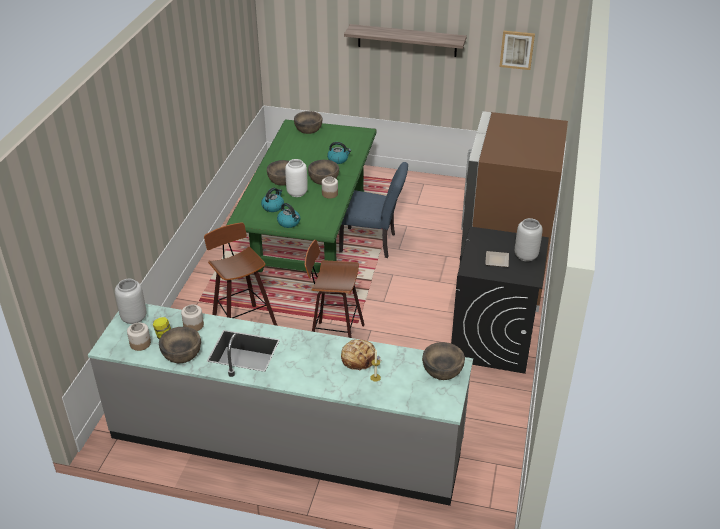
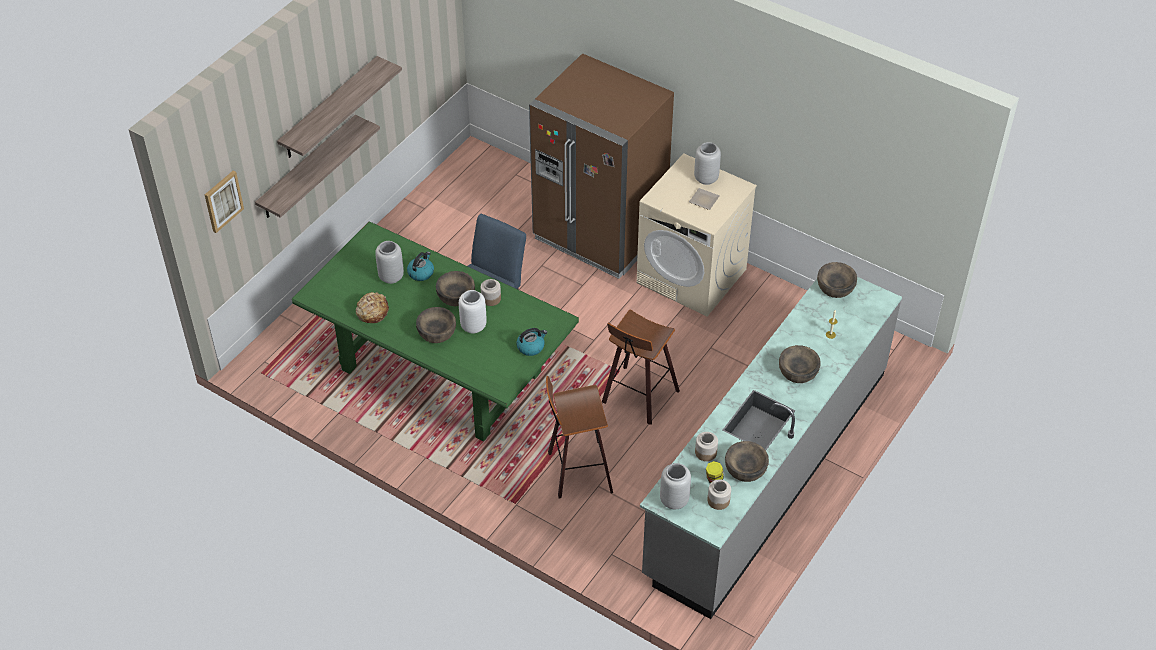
camera: 70 degrees left, 10 degrees up
(273, 206) = (491, 354): kettle -> none
(308, 128) = (330, 281): brown bowl -> brown bowl (798, 372)
(327, 149) = (391, 276): none -> grey vase
(358, 358) = (801, 339): bread -> bread (372, 311)
(375, 70) = (308, 168): none -> shelf
(492, 341) = (692, 276): black washing machine -> beige washing machine
(517, 49) = (417, 31): picture -> picture (223, 201)

